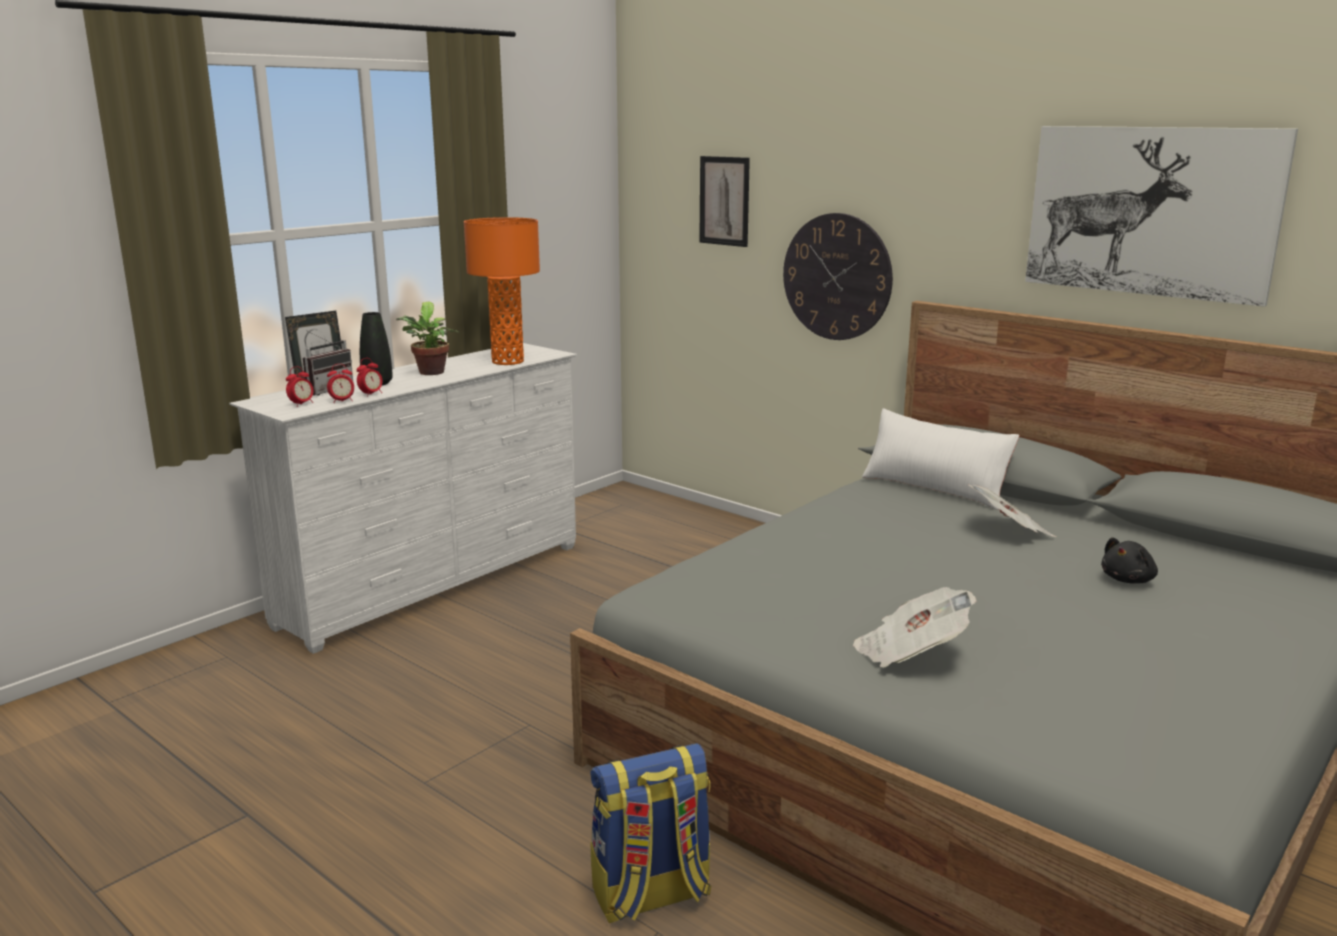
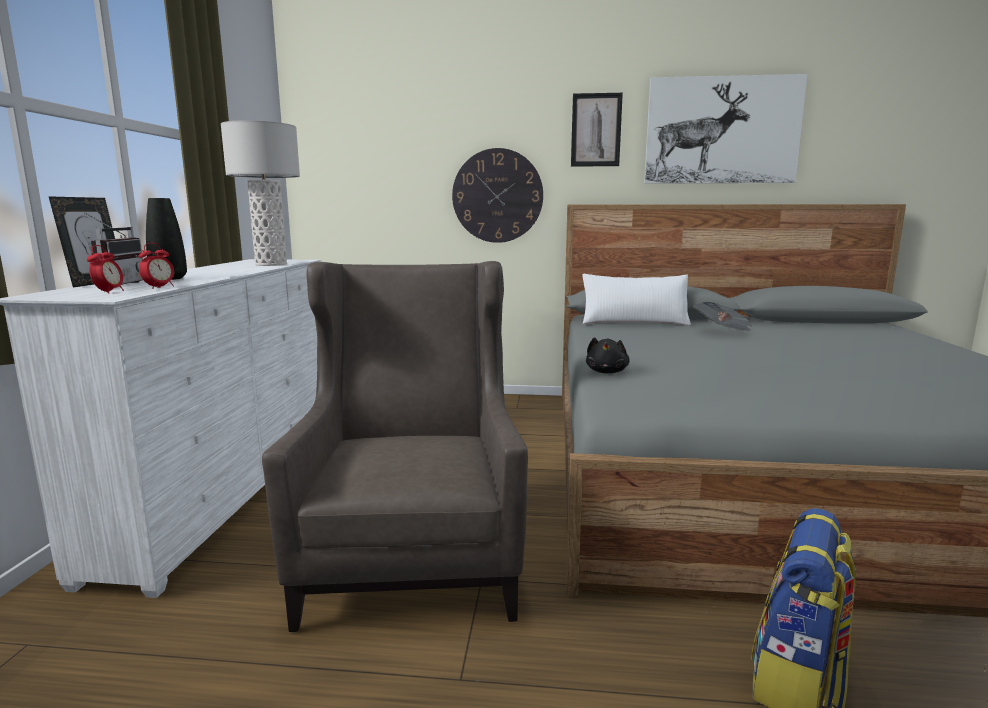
camera: 35 degrees left, 5 degrees down
(371, 394) = (182, 283): alarm clock -> none
(431, 373) = (212, 272): potted plant -> none
(503, 687) = (412, 556): none -> grey armchair
(507, 361) = (271, 264): orange table lamp -> white table lamp
(724, 201) = (393, 146): picture -> picture (596, 130)
(910, 653) = (861, 392): newspaper -> none
(1128, 580) = (828, 340): black plush toy -> black plush toy (607, 372)

